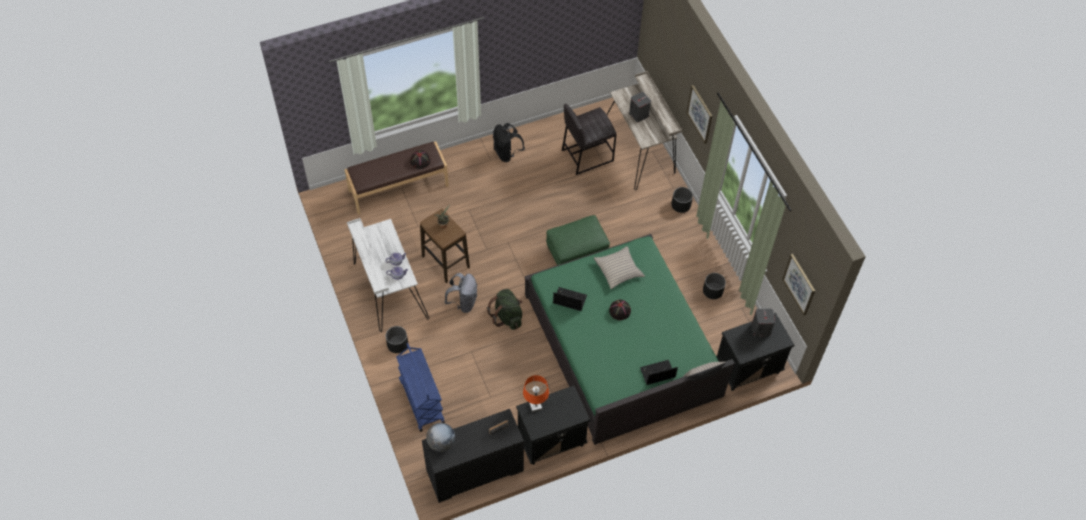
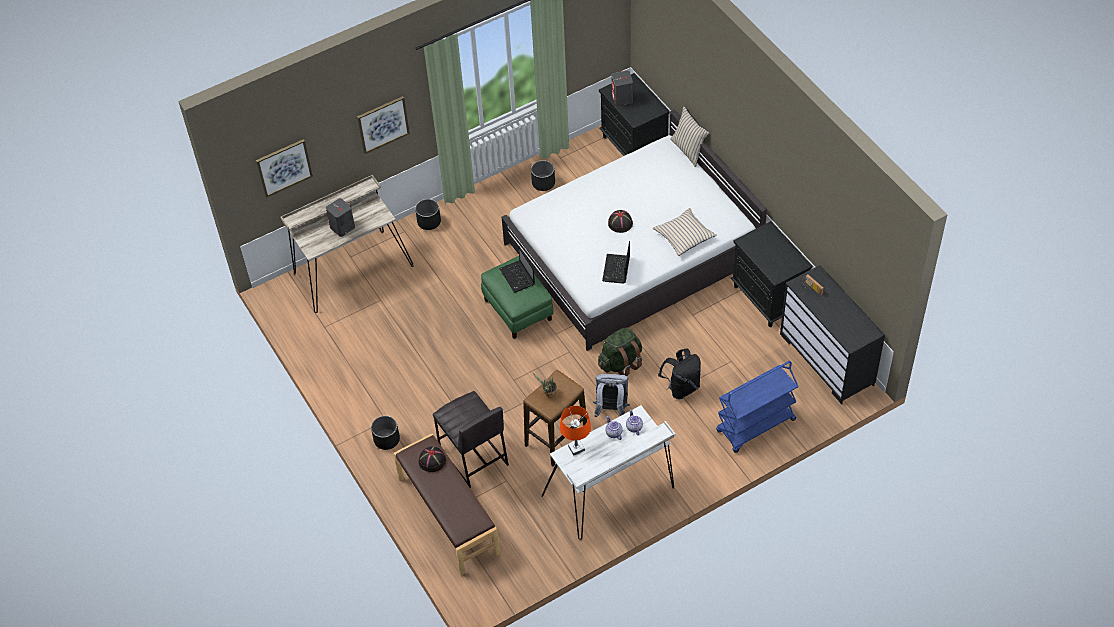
camera: 95 degrees left, 5 degrees down
(397, 344) = (687, 466): black planter -> black planter (387, 439)
(441, 443) = (847, 335): globe -> none
(506, 153) = (373, 404): black backpack -> black backpack (681, 387)
(535, 406) = (770, 268): orange table lamp -> orange table lamp (576, 448)
(586, 155) = (365, 320): grey stool -> grey stool (473, 457)
(618, 270) = (565, 231): beige pillow -> beige pillow (684, 236)
(622, 345) = (632, 252): green bed -> white bed
(657, 373) = (690, 183): laptop -> laptop (518, 277)
(799, 284) = (597, 34): picture -> picture (284, 167)

